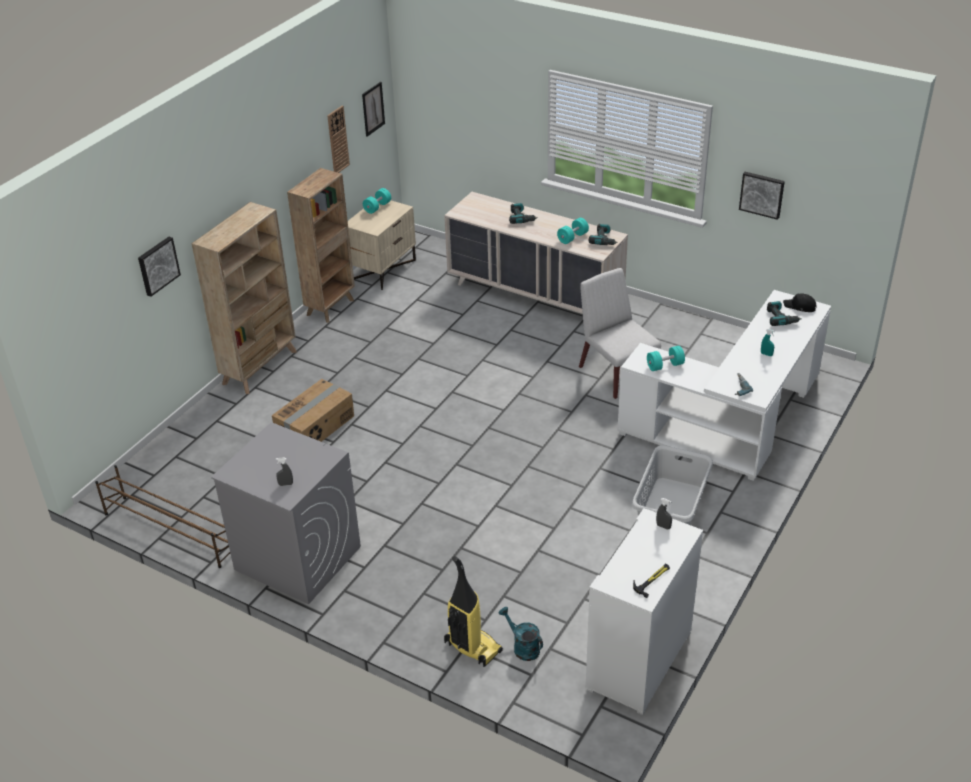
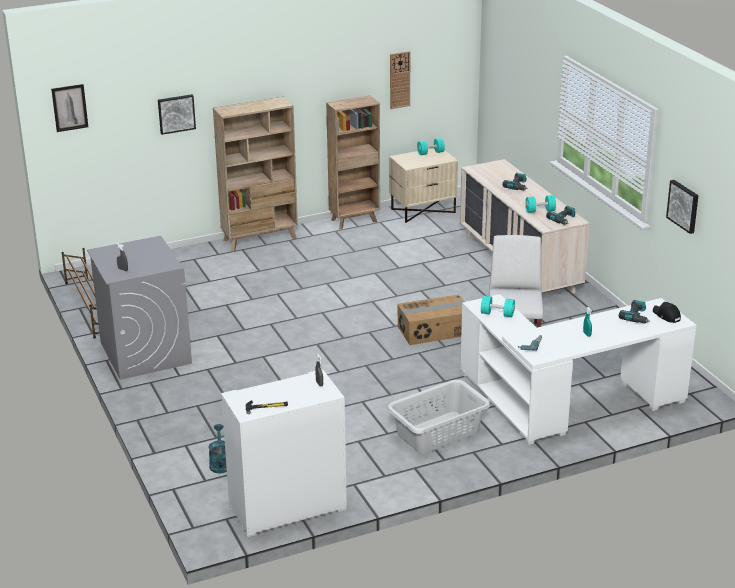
camera: 35 degrees right, 10 degrees down
(316, 426) = (252, 286): cardboard box -> cardboard box (434, 331)
(373, 109) = (449, 66): picture -> picture (69, 108)
(471, 647) = (187, 448): vacuum cleaner -> none

